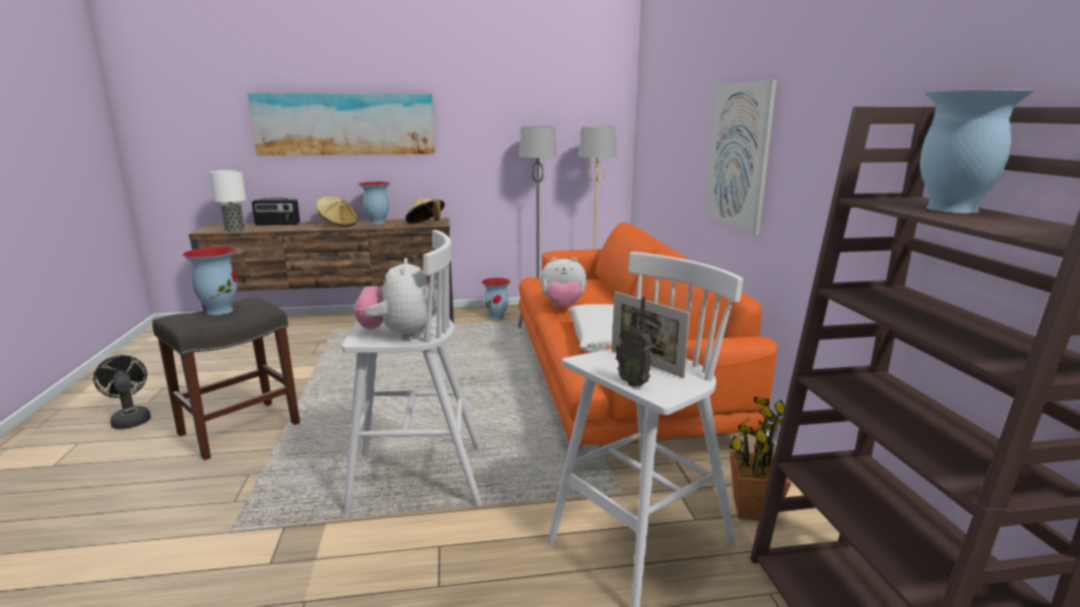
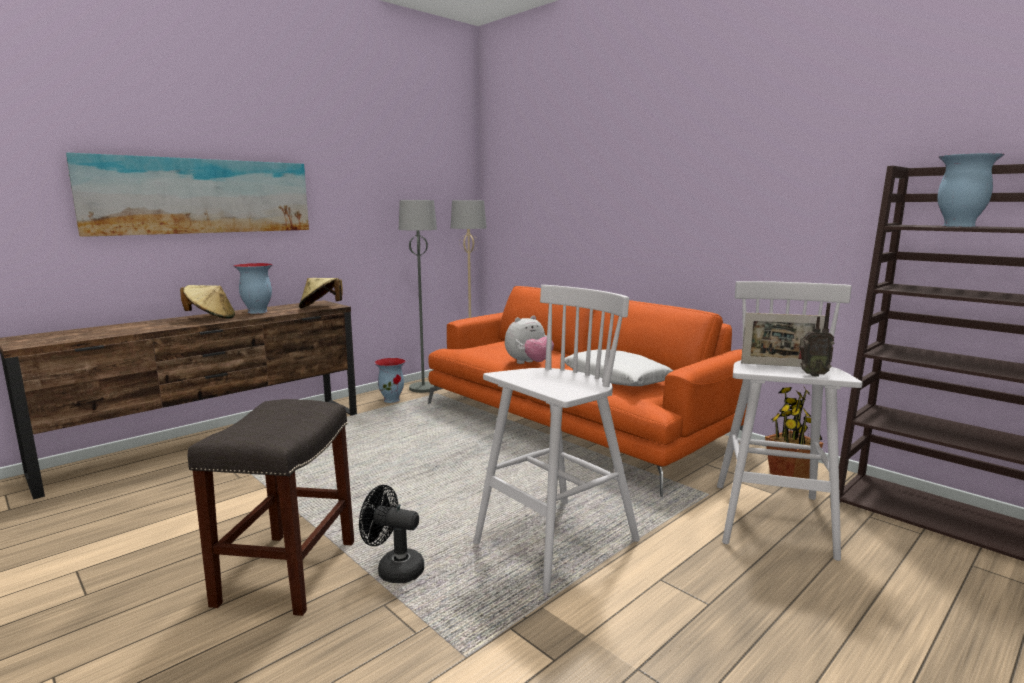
camera: 35 degrees left, 5 degrees down
(130, 419) = (94, 620): black fan -> black fan (393, 569)
(220, 311) = (269, 418): vase -> none
(234, 230) = (73, 339): table lamp -> none
(277, 224) = (120, 326): radio -> none
(398, 335) = (575, 386): plush toy -> none
(738, 155) = (665, 215): picture -> none

